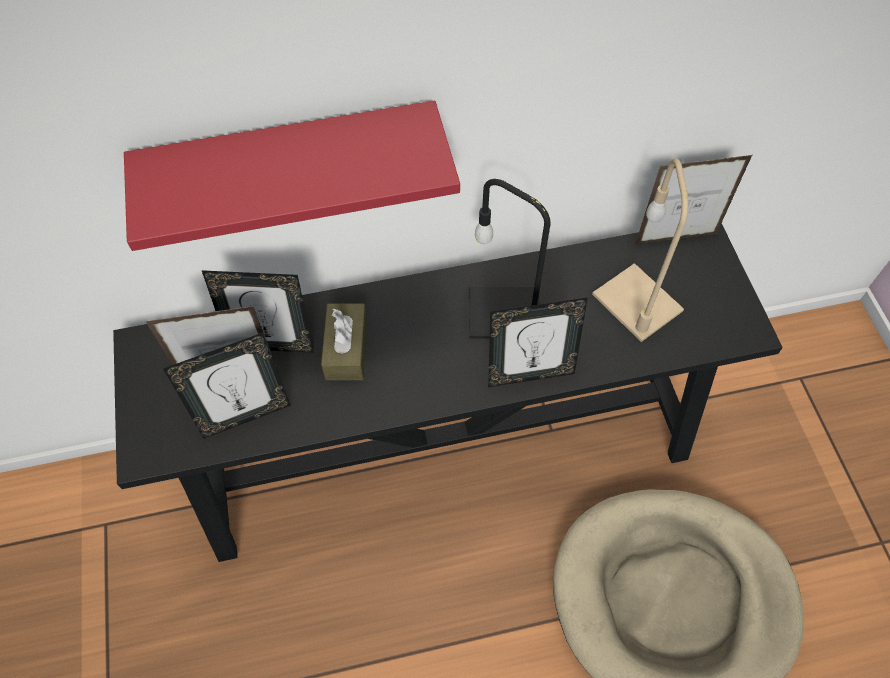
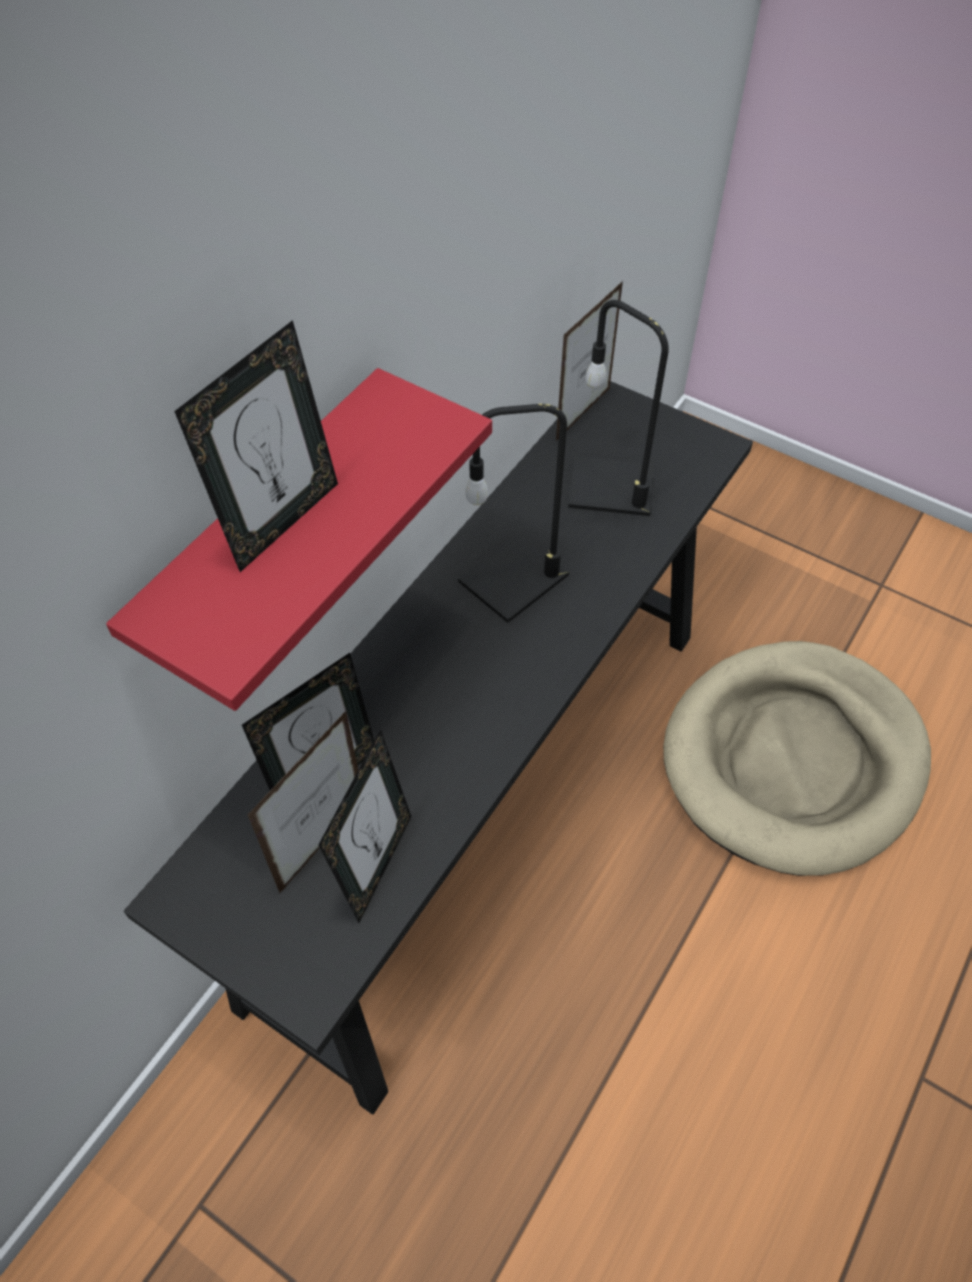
camera: 45 degrees left, 5 degrees down
(346, 349) = (405, 722): brown tissue box -> none
(530, 374) = (593, 611): picture frame -> picture frame (281, 521)
(639, 303) = (614, 486): beige table lamp -> black table lamp

